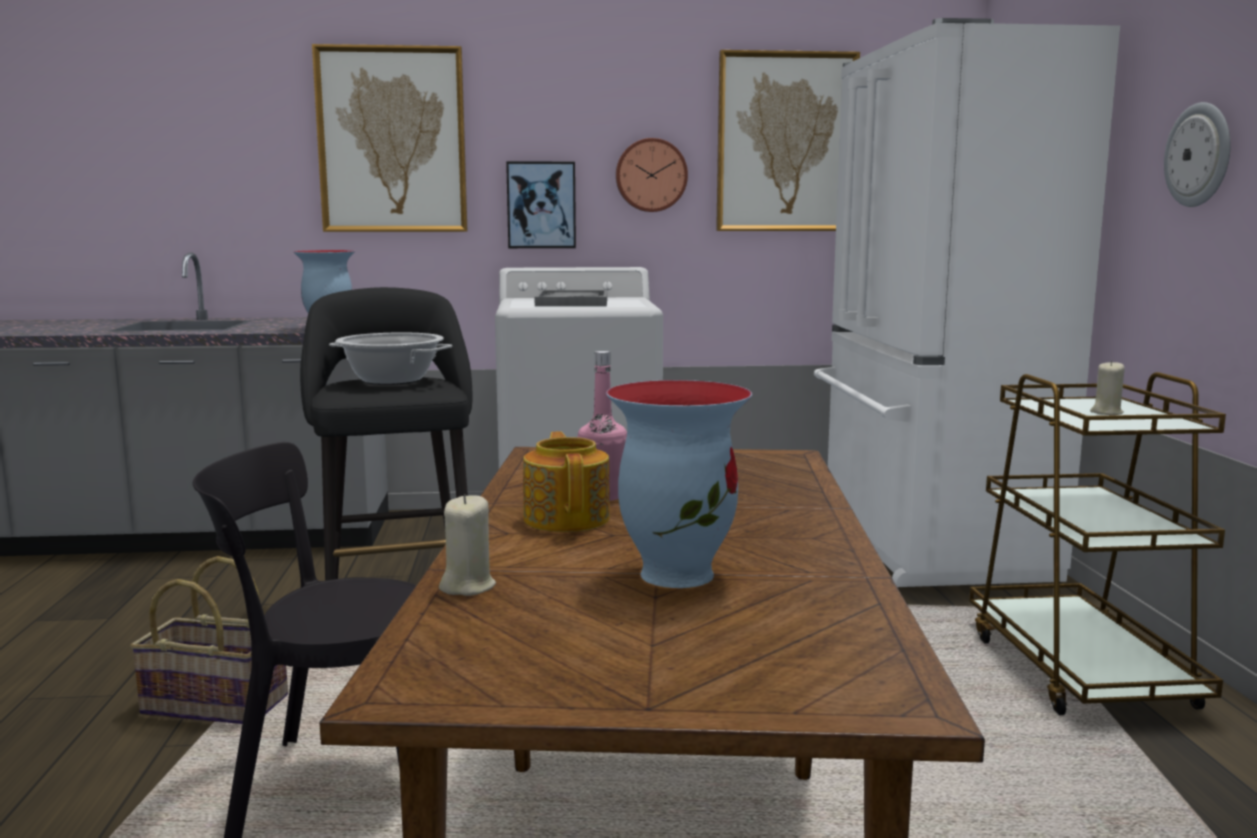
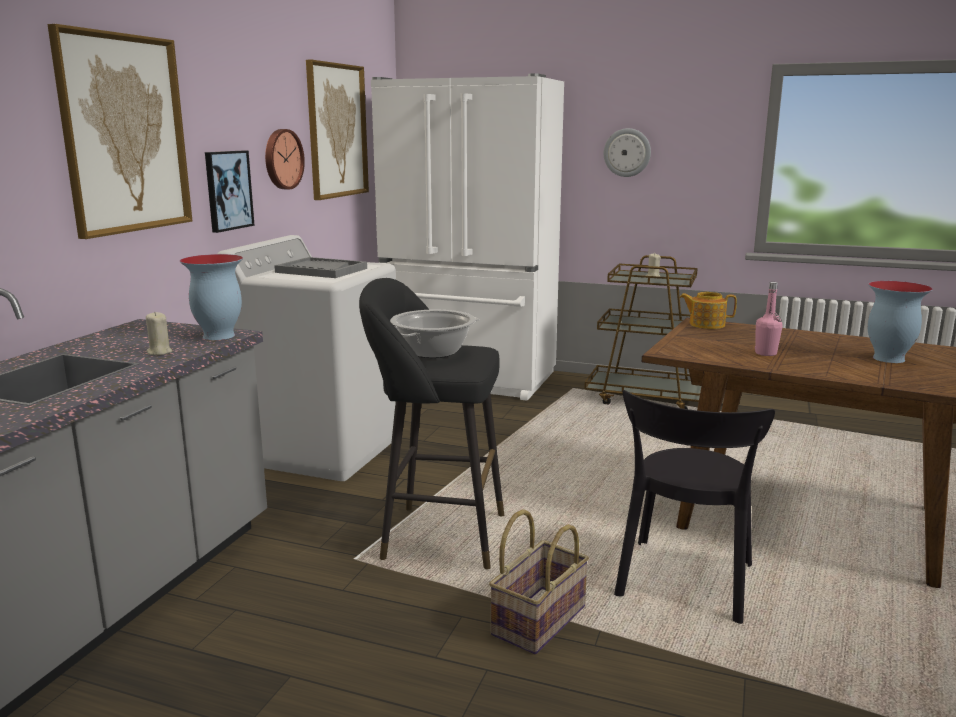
camera: 65 degrees left, 5 degrees up
(467, 586) = (907, 383): beige candle -> beige candle (159, 352)
(567, 518) = (804, 362): teapot -> teapot (706, 324)

